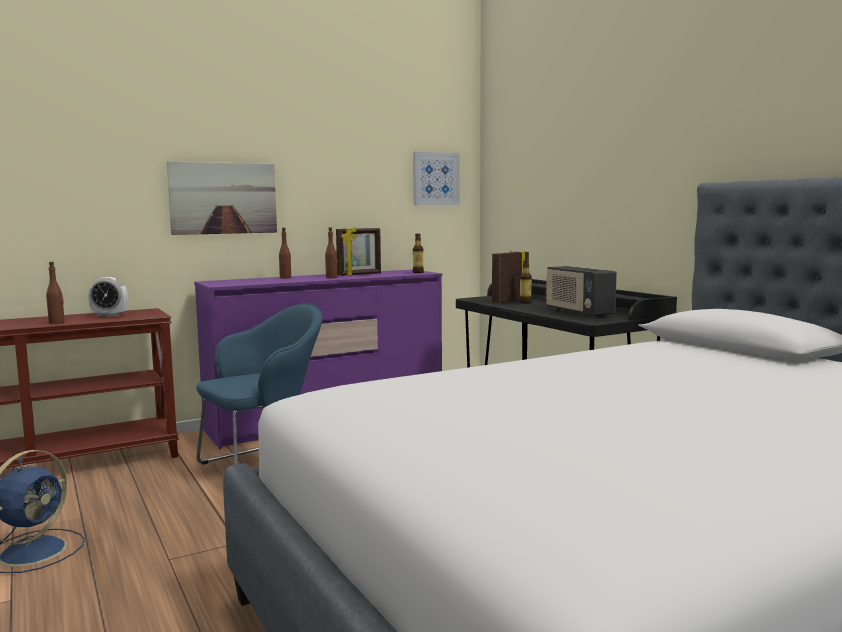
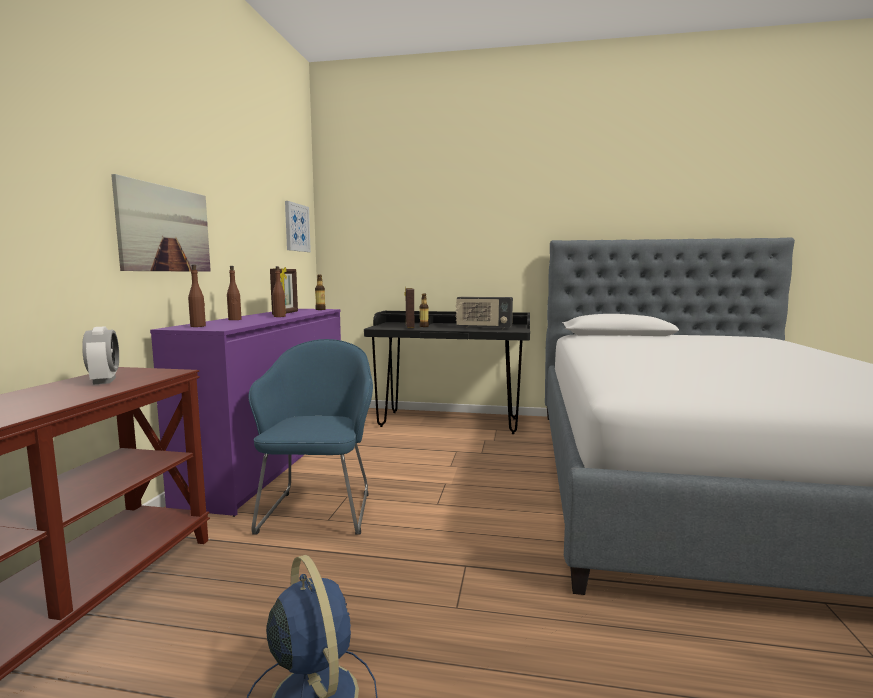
camera: 50 degrees left, 0 degrees up
(57, 322) = (72, 398): brown bottle -> brown bottle (198, 326)
(109, 315) = (104, 381): alarm clock -> alarm clock turned 60 degrees counterclockwise

